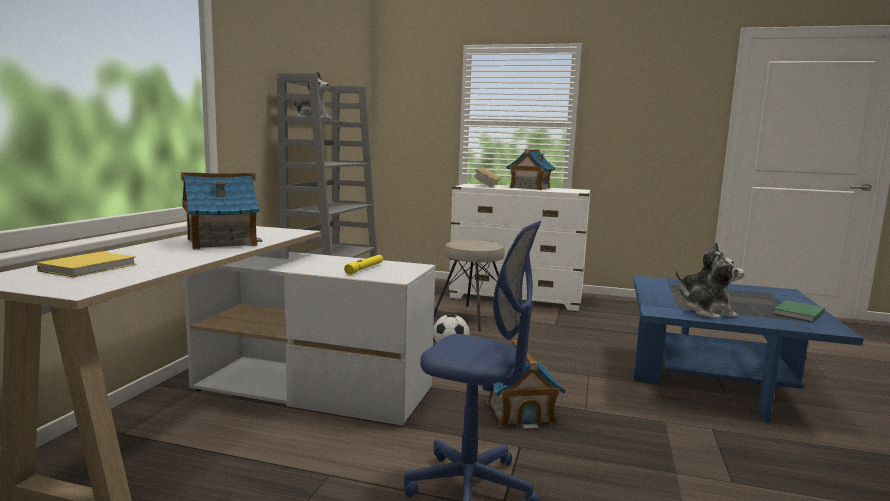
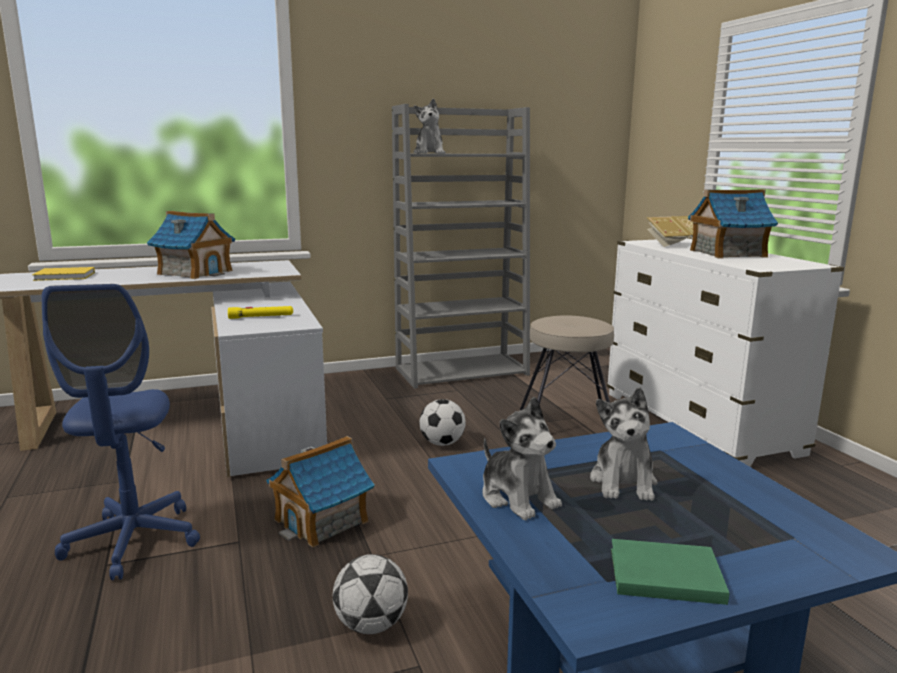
camera: 55 degrees right, 5 degrees up
(665, 430) = (371, 625): none -> football

